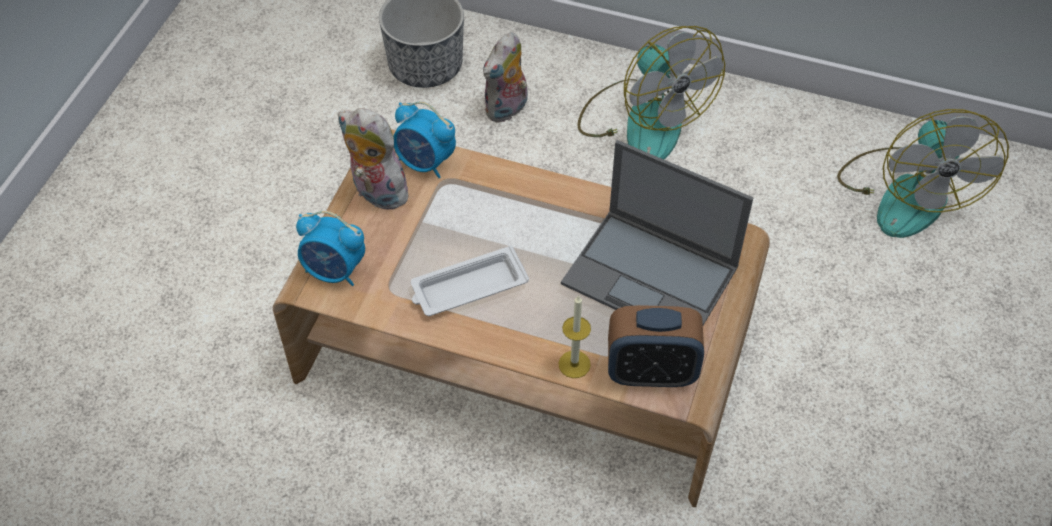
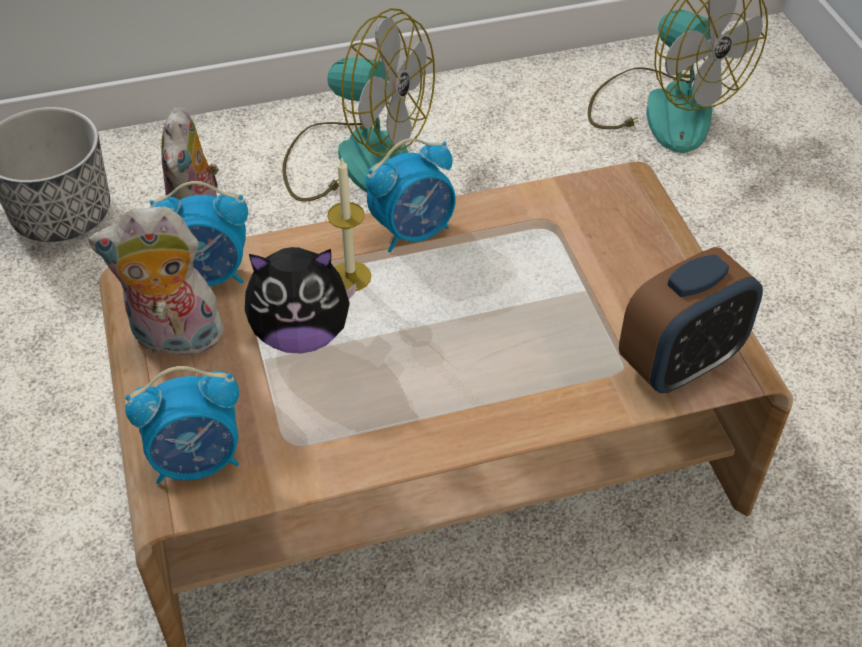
camera: 35 degrees left, 5 degrees down
(446, 228) = (301, 334): none -> plush toy
(467, 287) = (387, 387): white tray -> none
(566, 198) = (413, 231): none -> alarm clock
(574, 364) = (590, 403): candle -> candle (350, 276)
(652, 276) = (583, 263): laptop -> none

